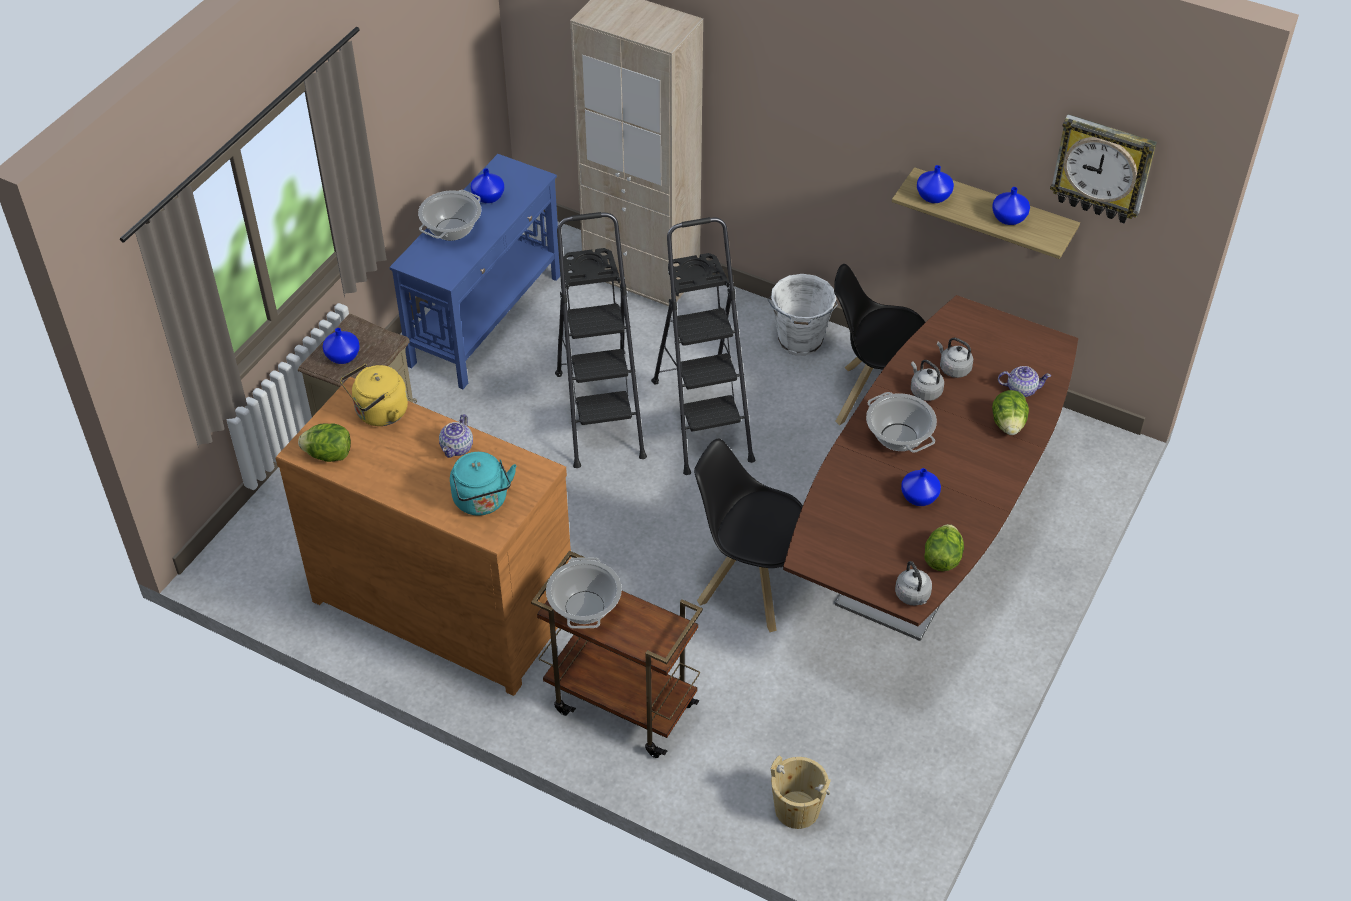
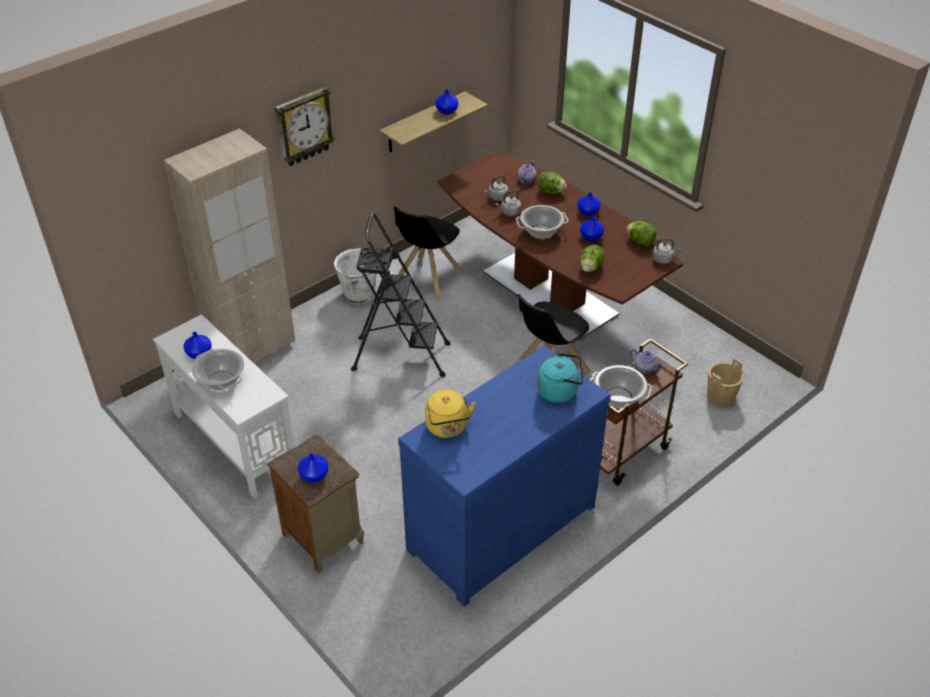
camera: 70 degrees left, 5 degrees down
(329, 455) = (477, 464): lettuce -> lettuce (590, 267)
(445, 602) = (498, 526): brown dresser -> blue dresser
(457, 447) = (502, 393): teapot -> teapot (645, 368)
(487, 319) = (235, 441): blue console table -> white console table
(599, 412) = (365, 403): step ladder -> none
(932, 196) = (410, 130): blue vase -> blue vase (587, 212)
(1102, 168) = (469, 48): wall clock -> wall clock (303, 126)

